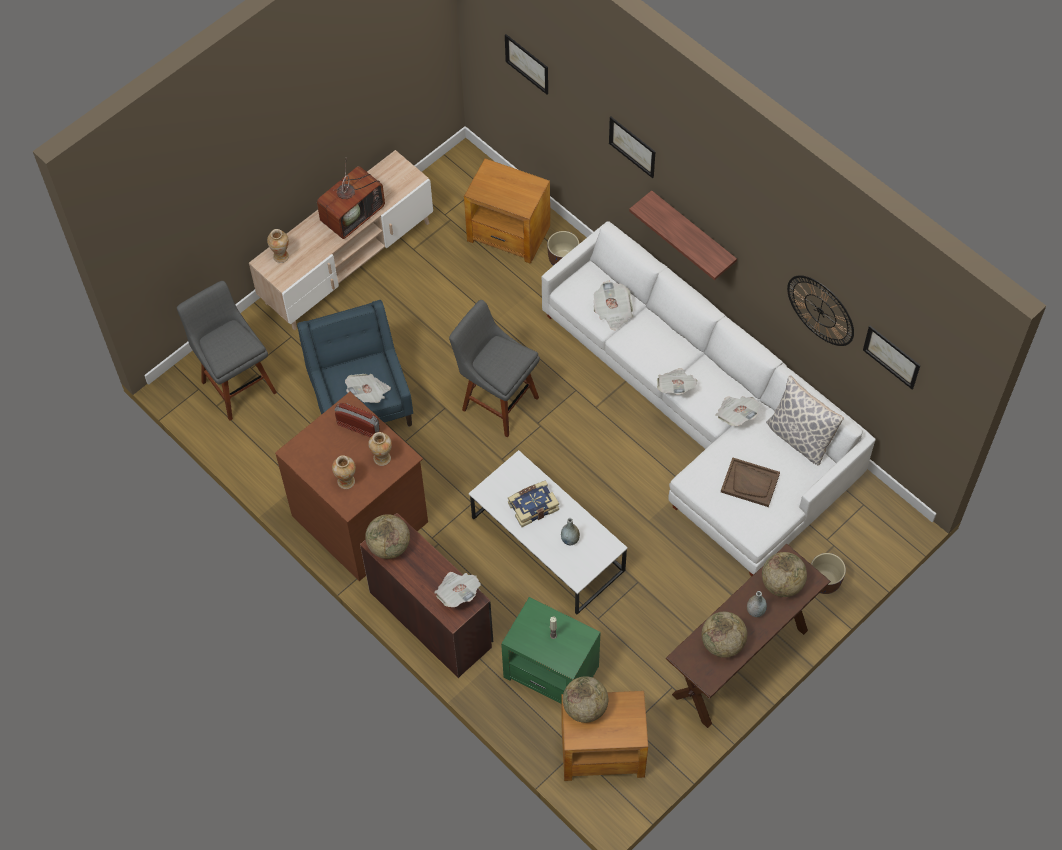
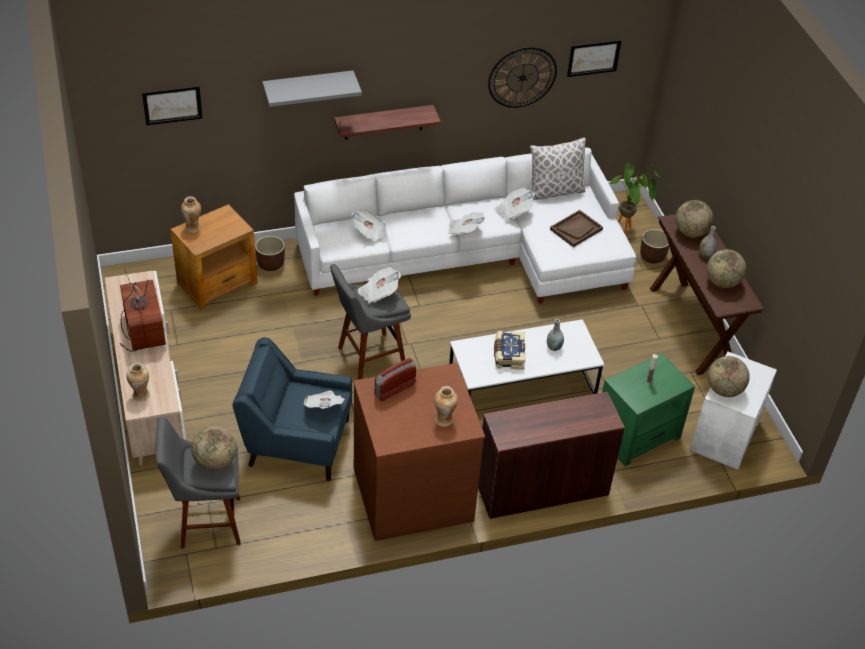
camera: 65 degrees left, 15 degrees down
(382, 458) = (438, 387): vase -> vase (193, 228)
(389, 546) = (514, 432): globe -> globe (215, 462)
(457, 593) = (588, 408): newspaper -> newspaper (378, 293)
(602, 751) = (723, 435): brown side table -> white side table
(632, 146) = (308, 88): picture -> grey shelf
(847, 540) = (627, 231): none -> potted plant

